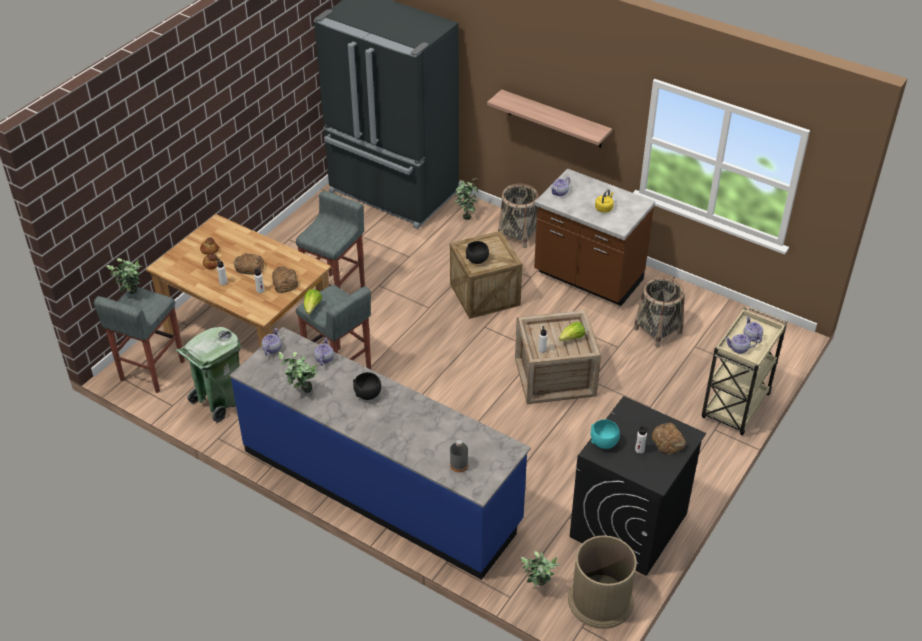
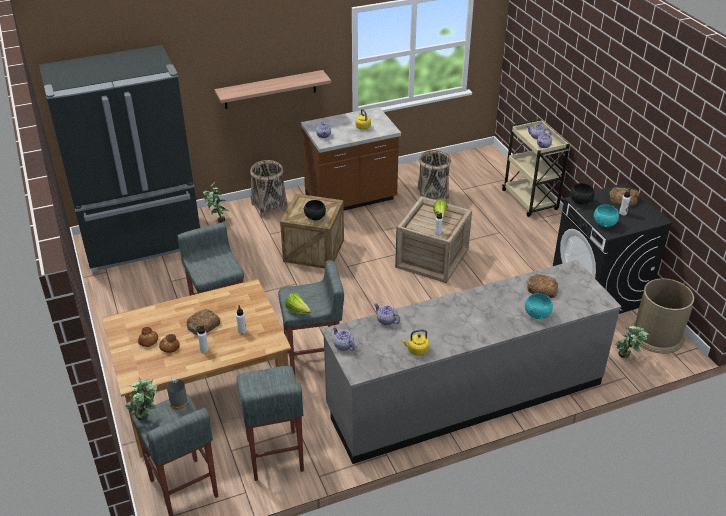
camera: 55 degrees left, 5 degrees down
(219, 401) = (274, 456): green trash can -> grey stool
(284, 282) = (248, 312): bread -> bread (541, 289)
(301, 393) = (416, 350): potted plant -> yellow kettle
(368, 394) = (452, 314): black bowl -> black bowl (581, 201)
(381, 486) = (465, 396): blue counter -> grey counter
(416, 450) = (537, 314): none -> turquoise bowl
(459, 465) = (570, 300): grey bottle -> grey bottle (178, 402)

